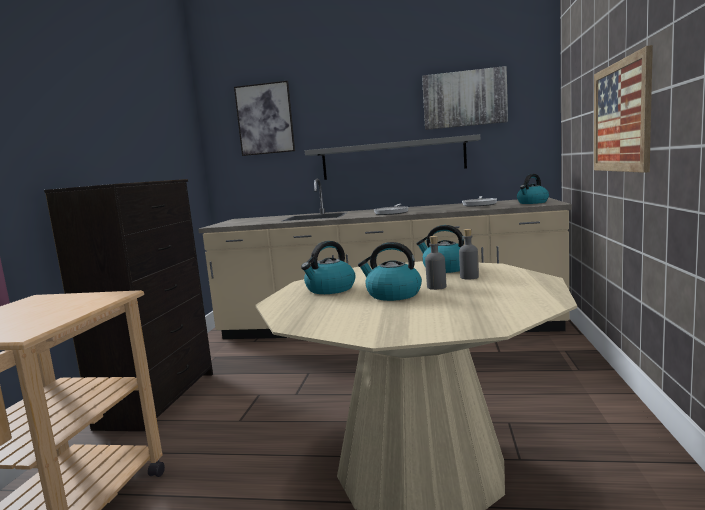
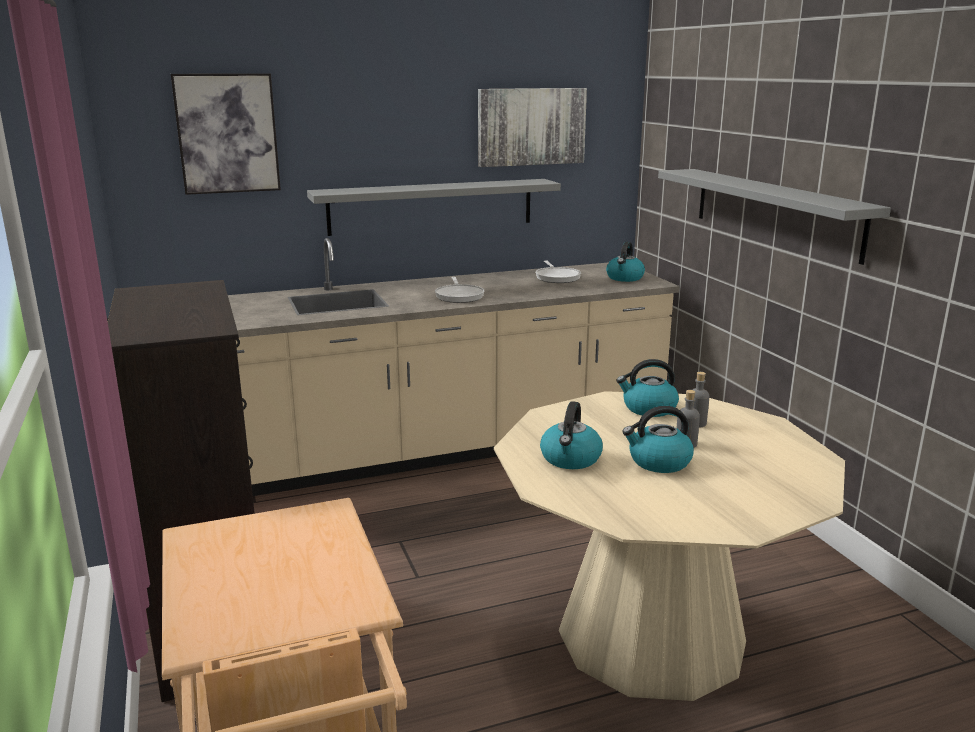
camera: 30 degrees left, 10 degrees up
(621, 117) = (774, 211): picture -> grey shelf

